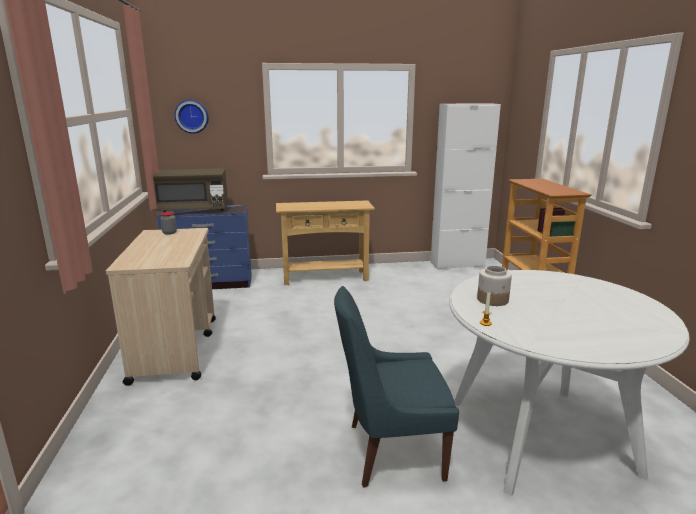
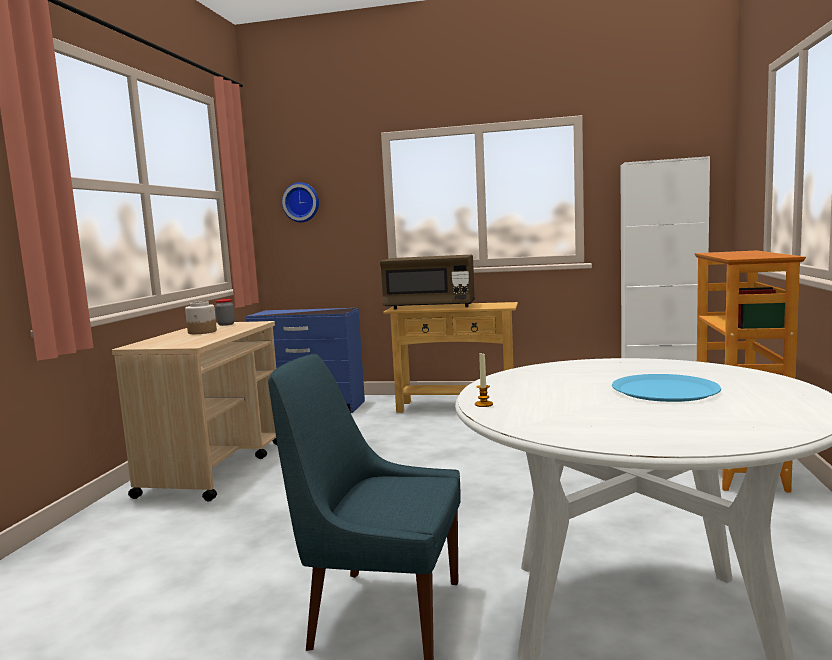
camera: 20 degrees right, 10 degrees down
(193, 210) = (291, 311): brown microwave -> brown microwave (430, 307)
(493, 300) = (535, 384): jar -> jar (202, 332)
(572, 302) = (664, 390): none -> blue plate

